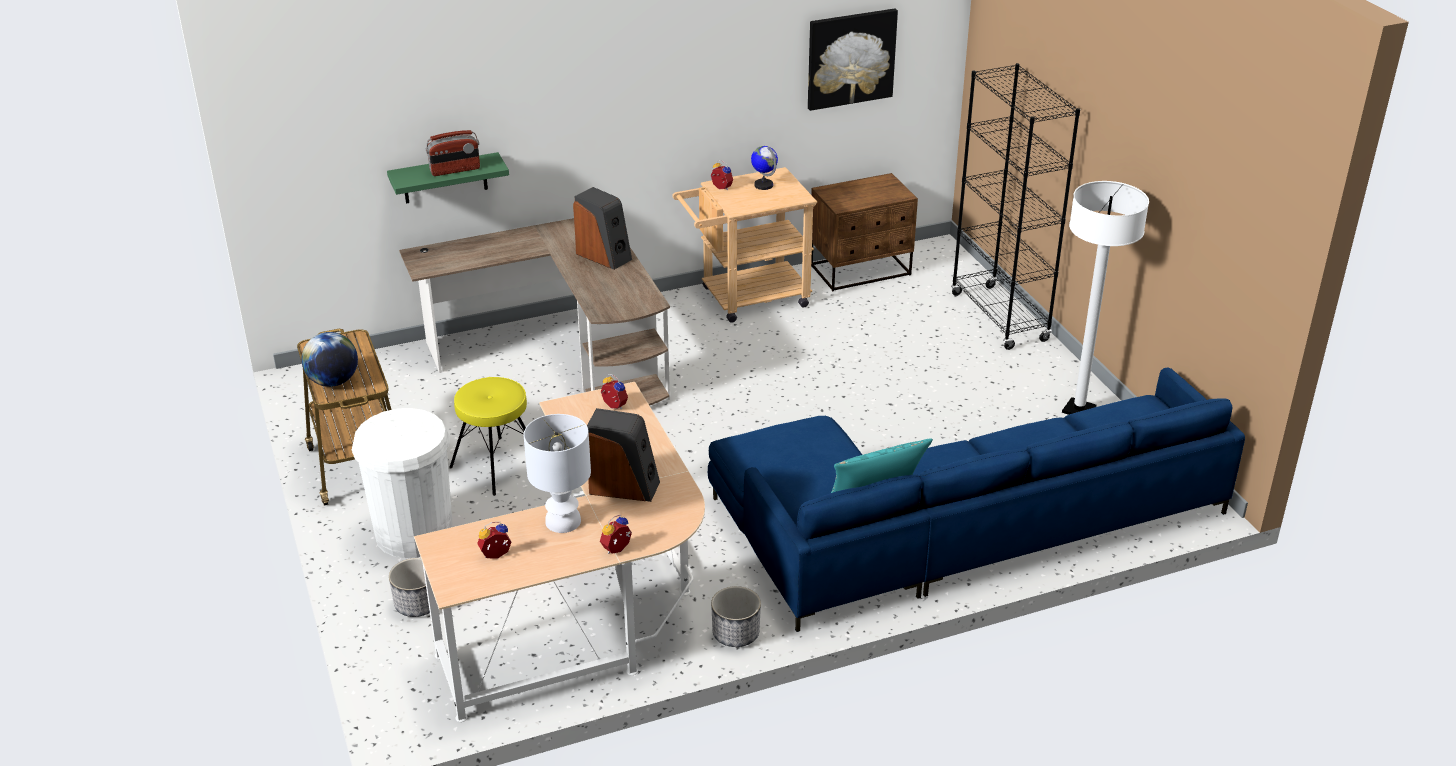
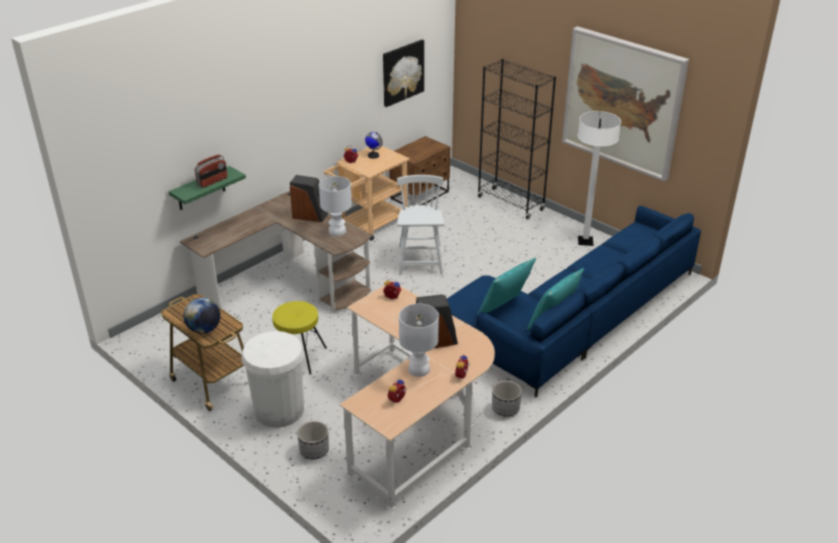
camera: 25 degrees left, 0 degrees up
(624, 289) = (337, 231): none -> white table lamp
(781, 372) = (420, 261): none -> white chair
(808, 474) = (505, 308): none -> turquoise pillow
(1164, 175) = (622, 102): none -> picture

